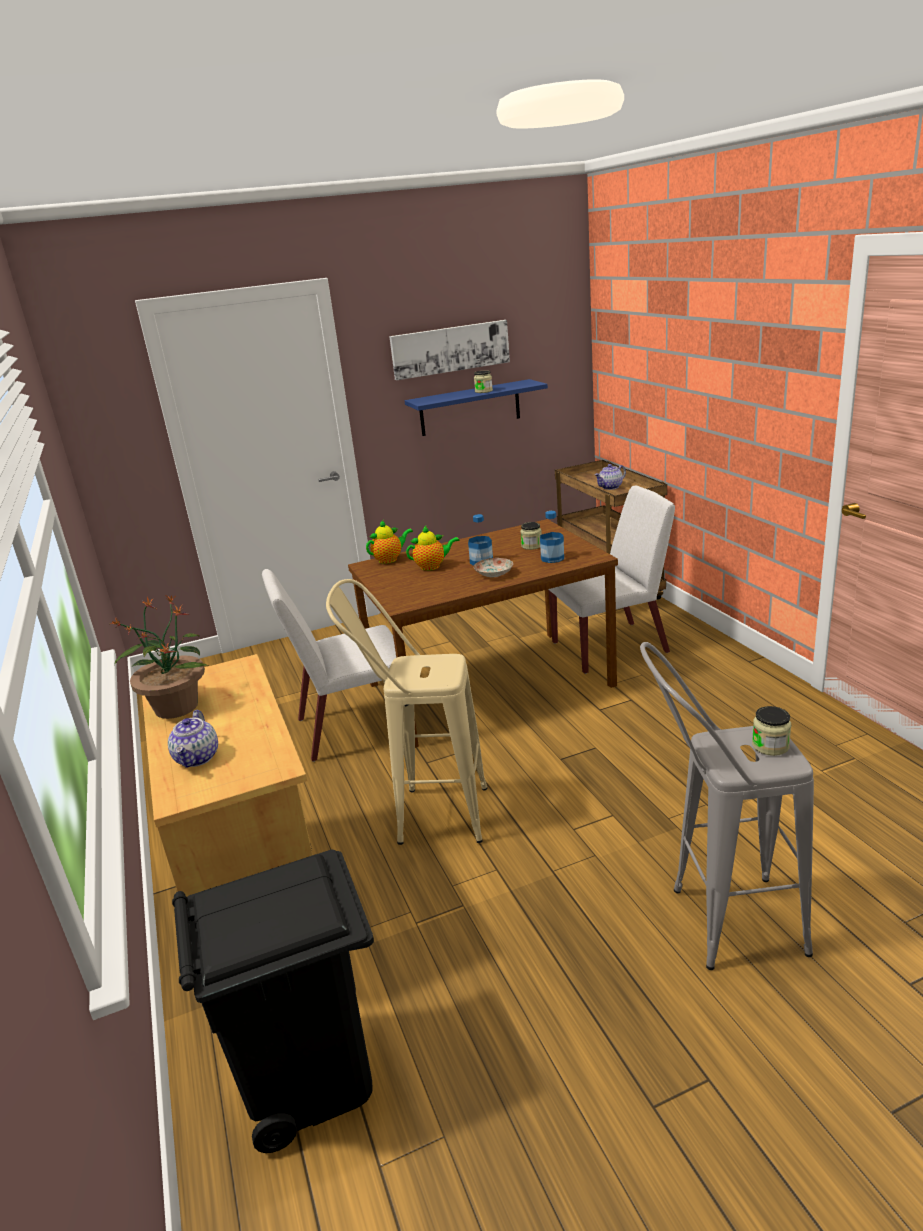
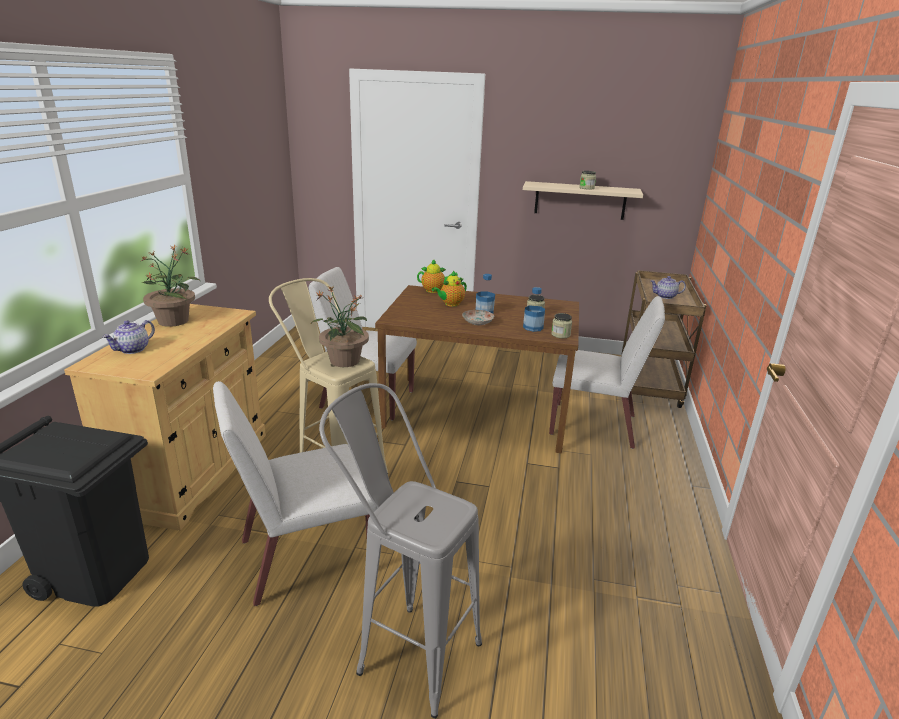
camera: 30 degrees right, 0 degrees up
(431, 666) = (344, 361): none -> potted plant
(432, 566) = (450, 304): teapot -> teapot turned 120 degrees clockwise
(450, 349) = (573, 148): picture -> none
(470, 408) = (580, 200): blue shelf -> beige shelf
(517, 909) = (304, 557): none -> white chair
(770, 746) = (443, 517): jar -> jar (560, 335)

